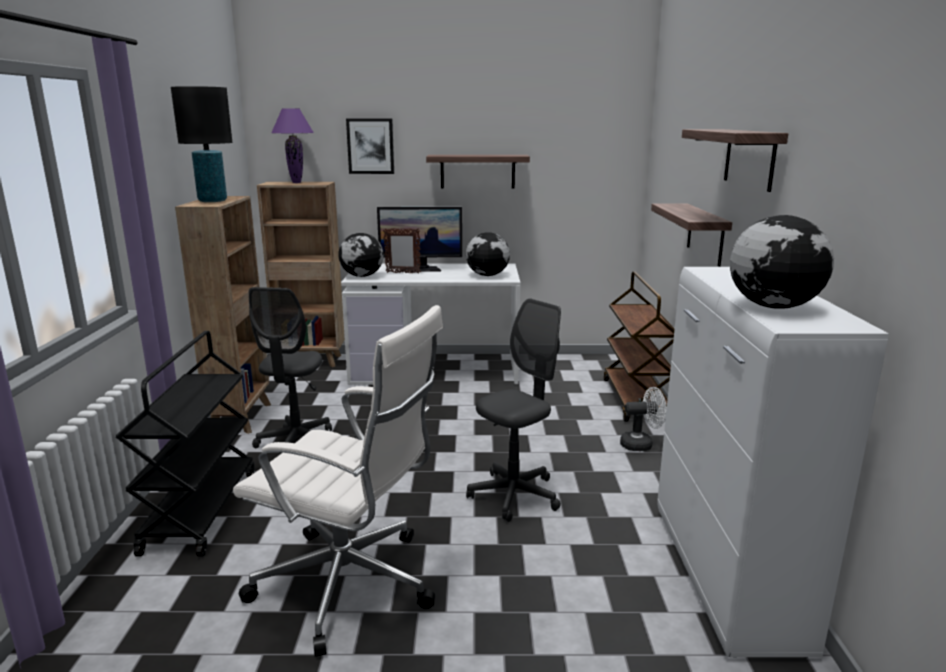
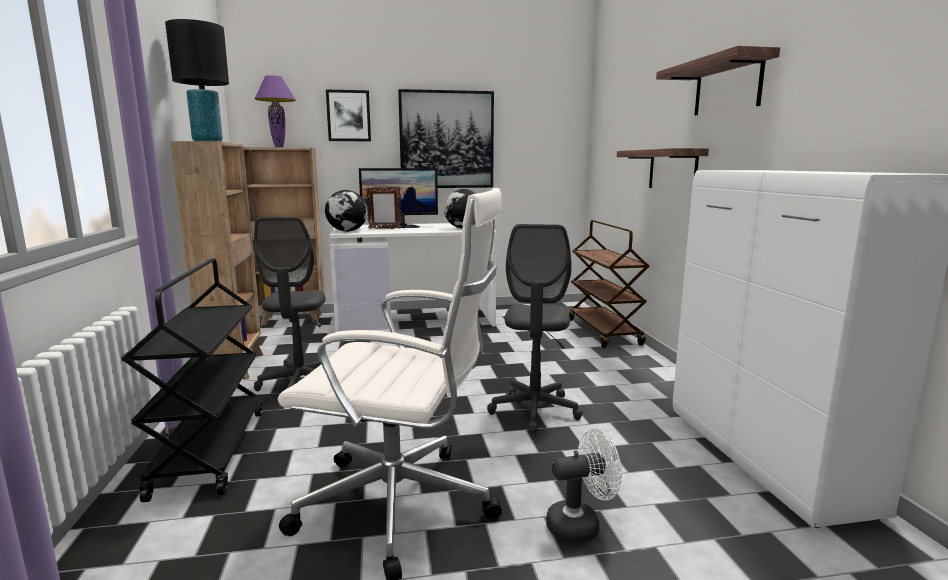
camera: 10 degrees left, 5 degrees down
(477, 171) = (446, 140): shelf -> picture
(514, 495) = (534, 410): grey office chair -> grey office chair turned 150 degrees clockwise
(641, 444) = (627, 363): white fan -> white fan (581, 525)
(773, 306) = (829, 172): globe -> none

